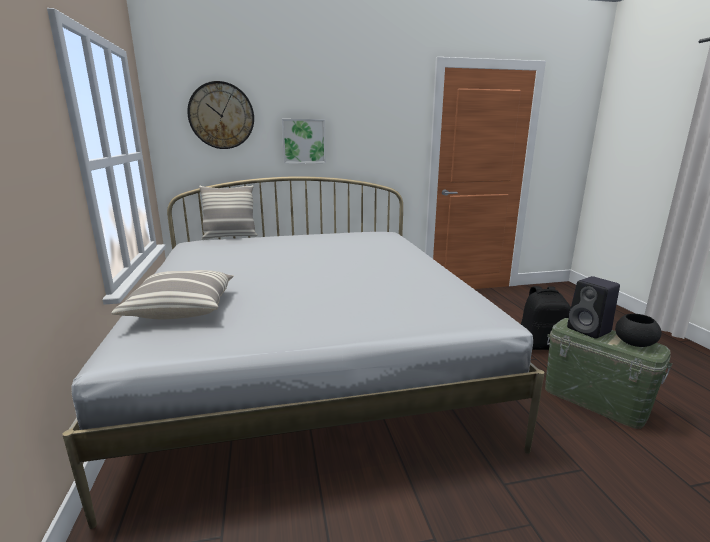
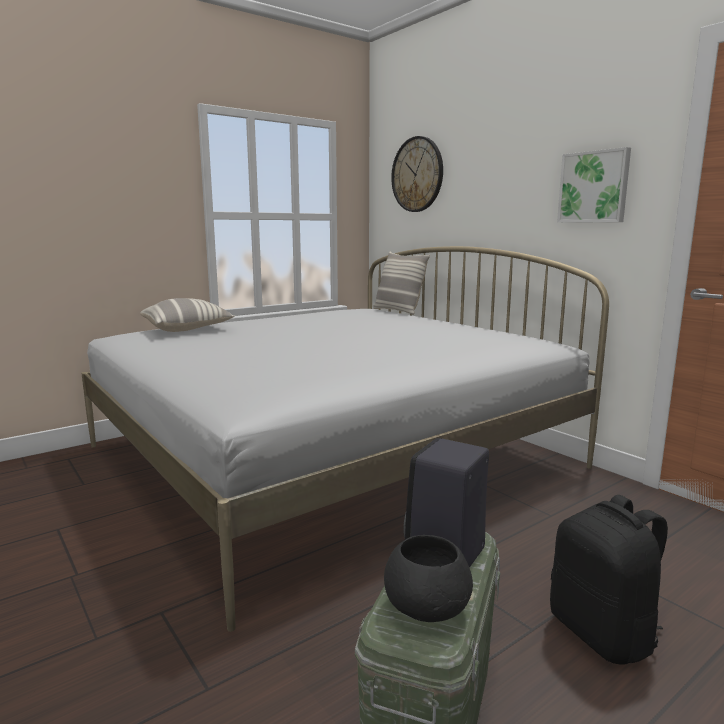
camera: 65 degrees right, 5 degrees down
(303, 141) = (487, 200): picture -> picture (594, 187)

